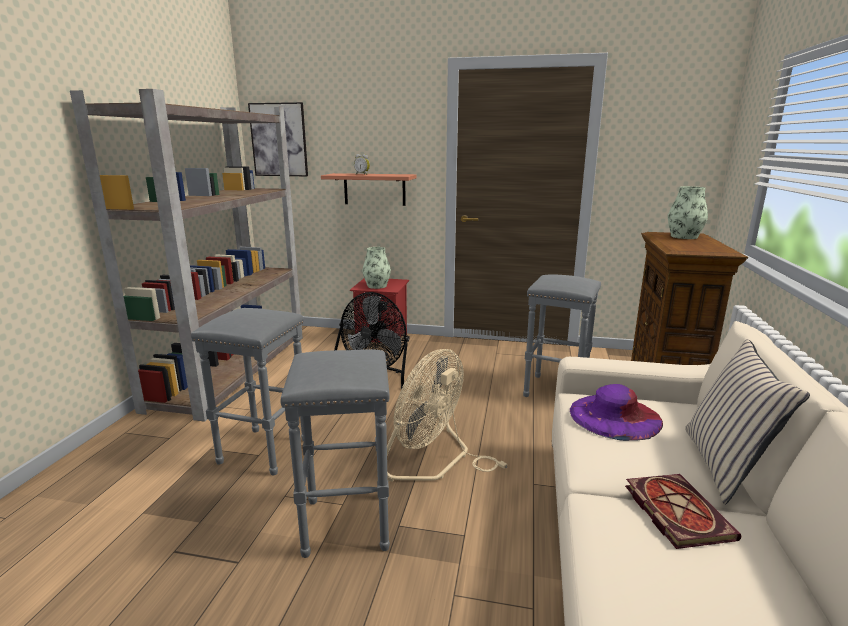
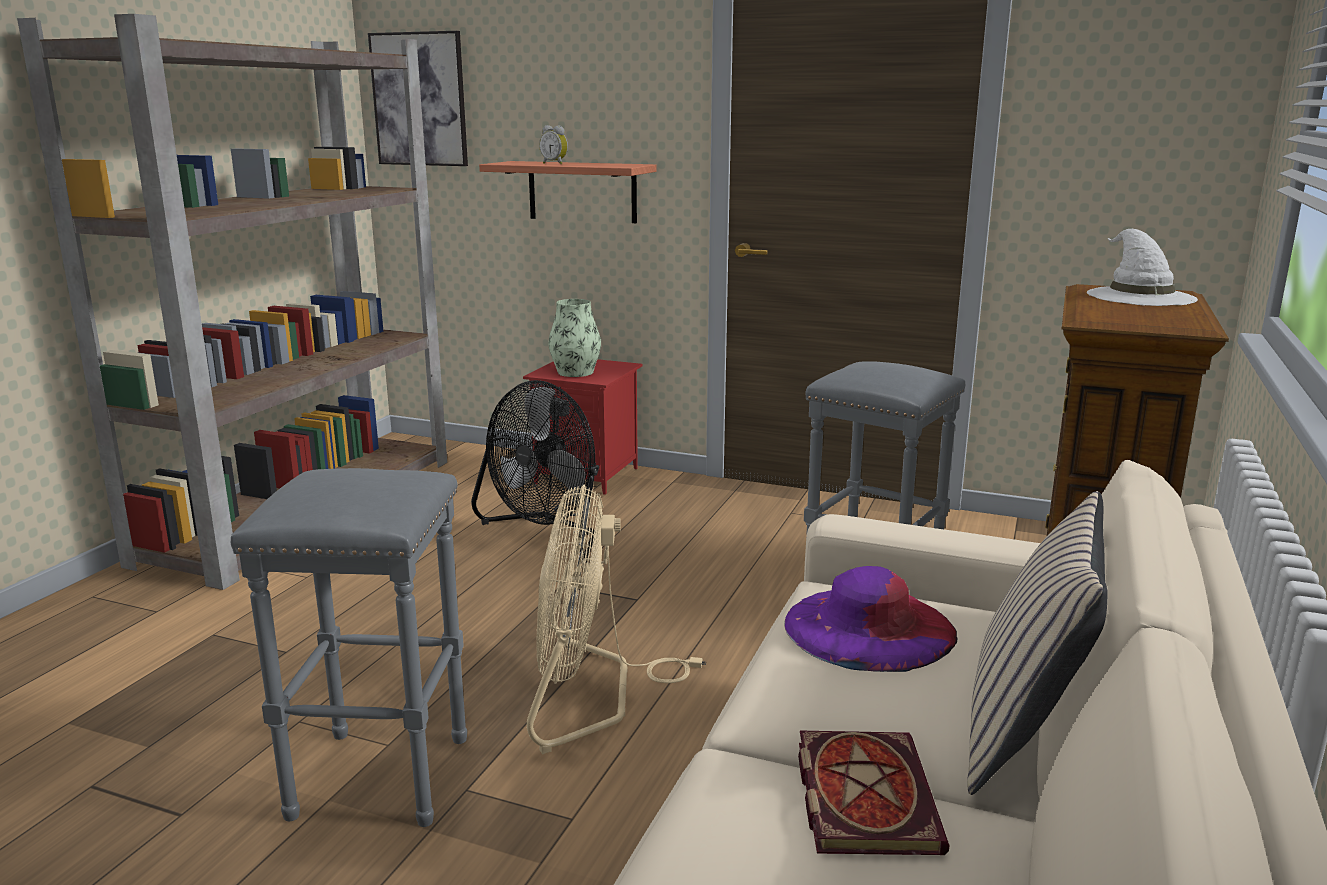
camera: 10 degrees right, 0 degrees up
(264, 451) = (298, 647): grey stool -> none
(441, 459) = (595, 688): beige fan -> beige fan turned 45 degrees counterclockwise
(684, 237) = (1139, 296): vase -> white hat

